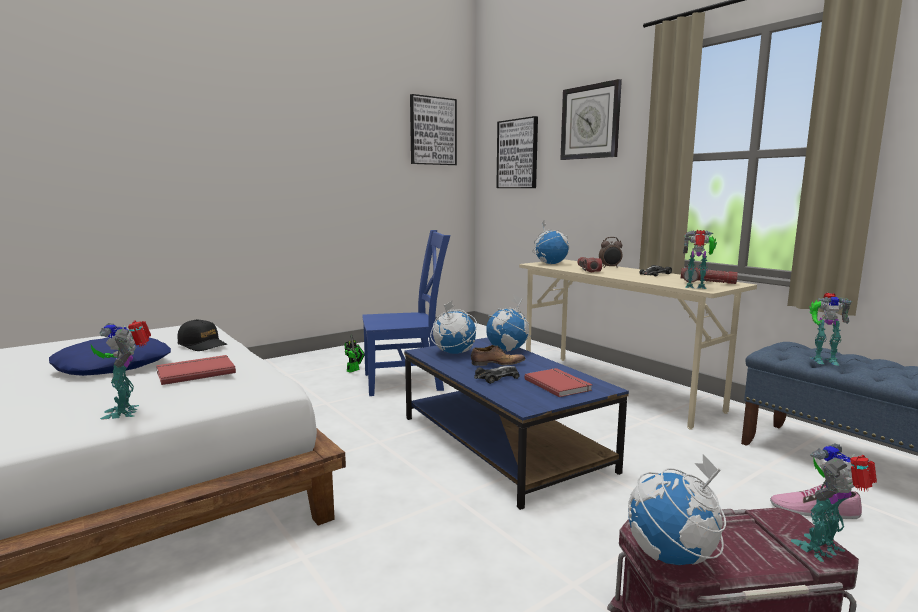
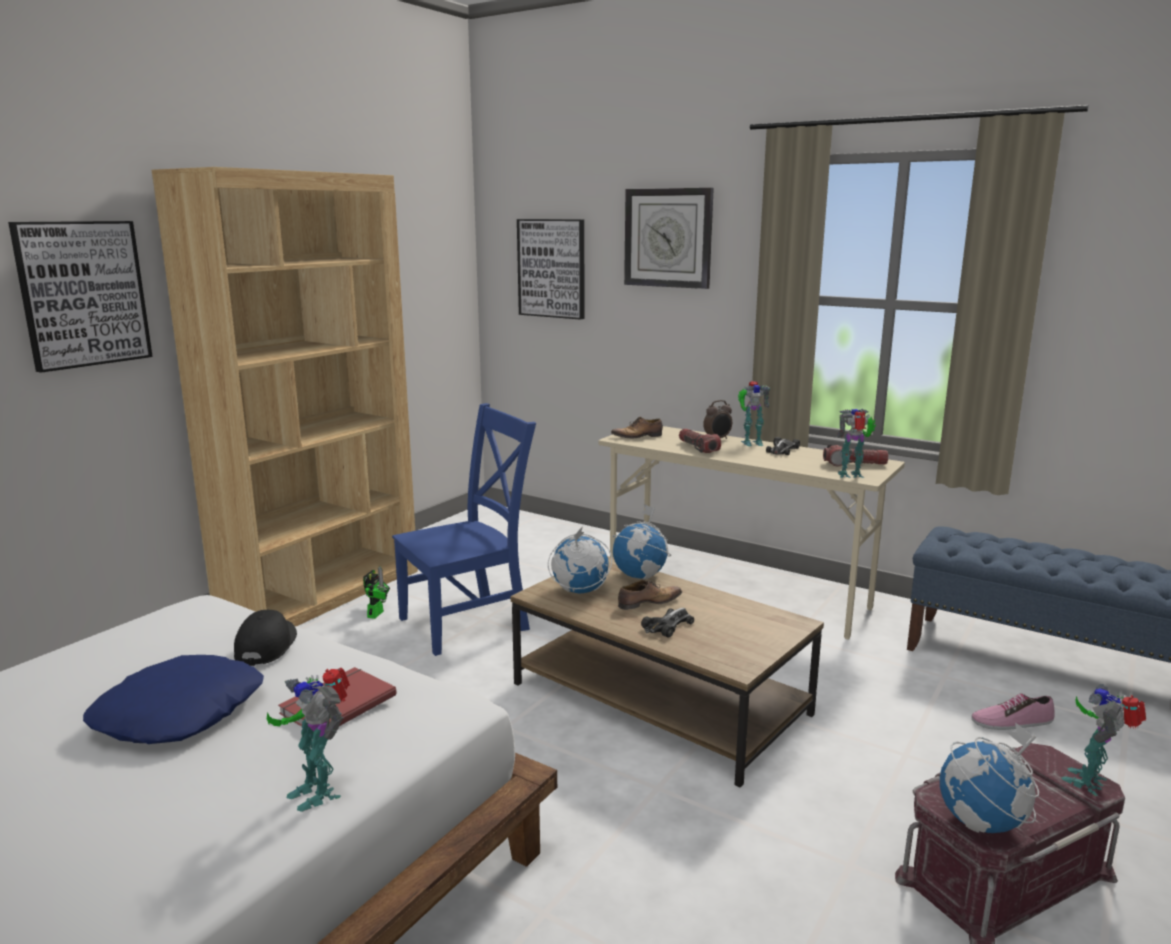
camera: 20 degrees left, 5 degrees up
(202, 345) = (266, 646): black cap -> black cap turned 105 degrees counterclockwise
(332, 356) = (322, 593): none -> brown bookcase
(432, 131) = (422, 233): picture -> picture (83, 294)
(501, 442) = (657, 698): blue coffee table -> brown coffee table
(550, 264) = (638, 436): globe -> shoe
(558, 384) = (745, 625): red book -> none
(823, 360) = (994, 554): toy robot -> toy robot (751, 442)

